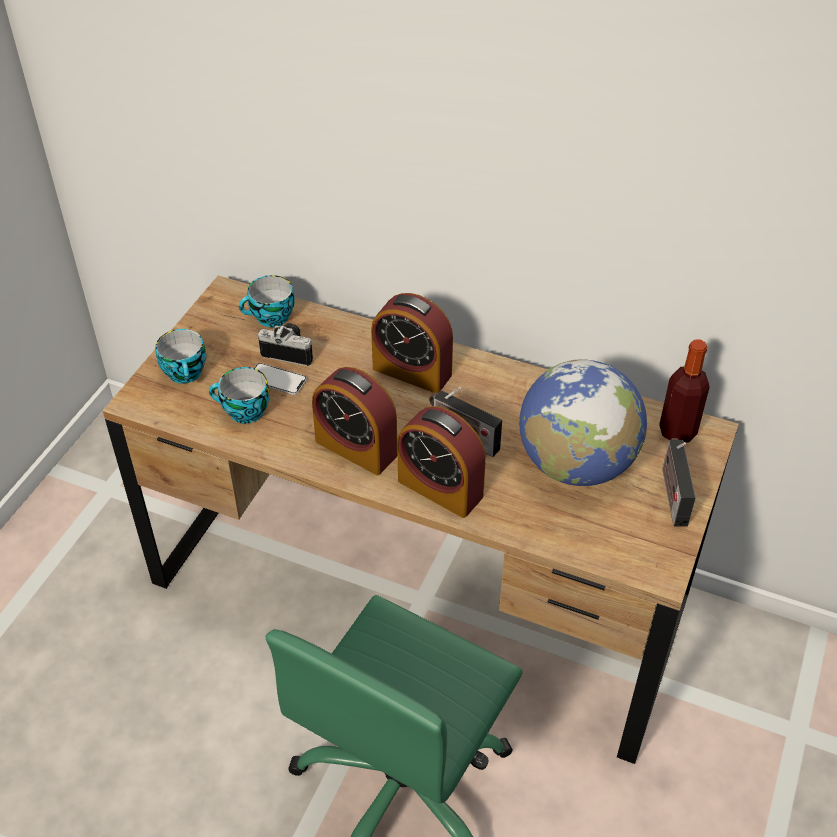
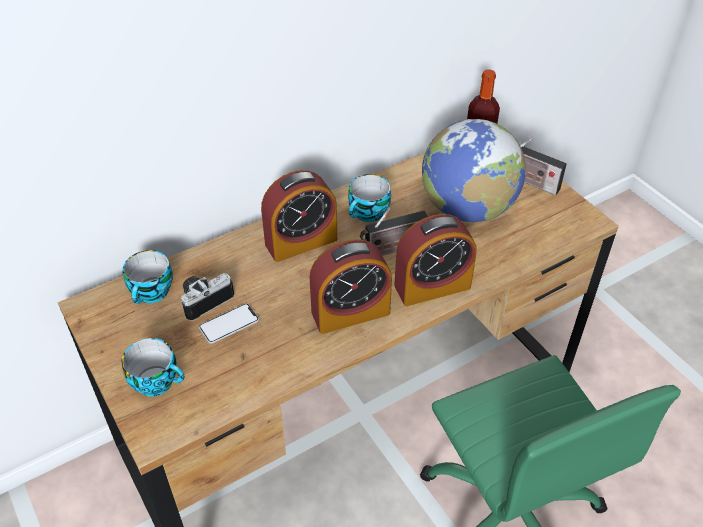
camera: 55 degrees left, 0 degrees up
(243, 412) = (244, 364): cup -> cup (368, 214)

